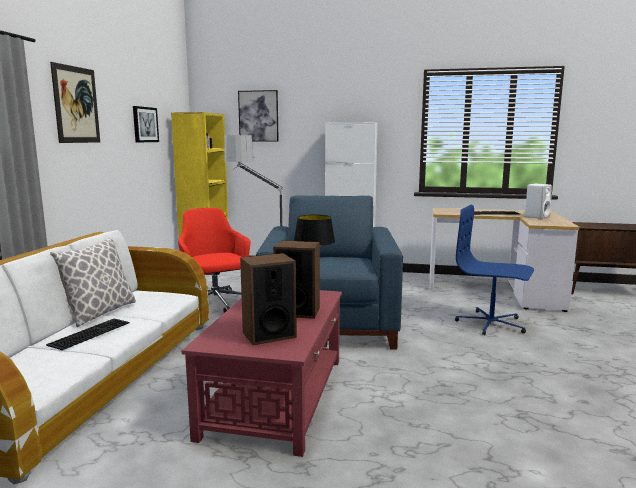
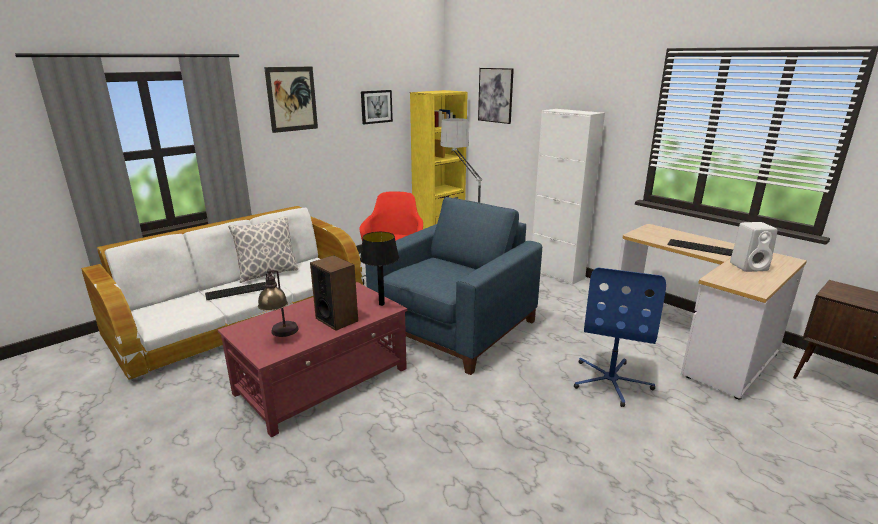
camera: 35 degrees right, 10 degrees up
(269, 335) = (281, 335): speaker -> table lamp
(491, 324) = (611, 381): blue office chair -> blue office chair turned 135 degrees counterclockwise

